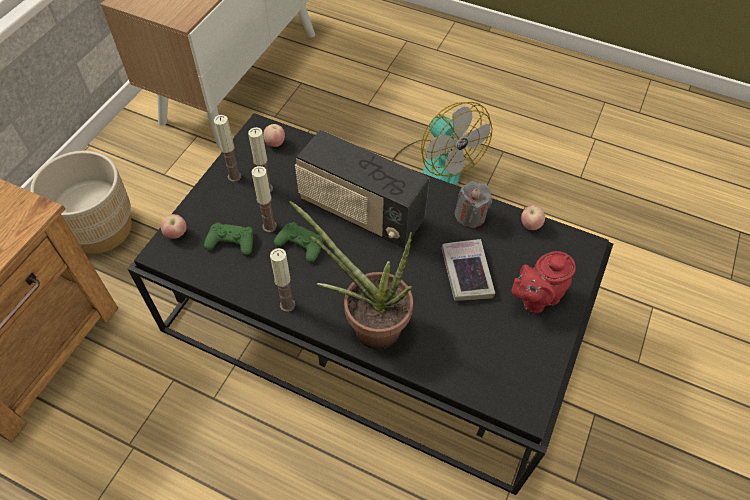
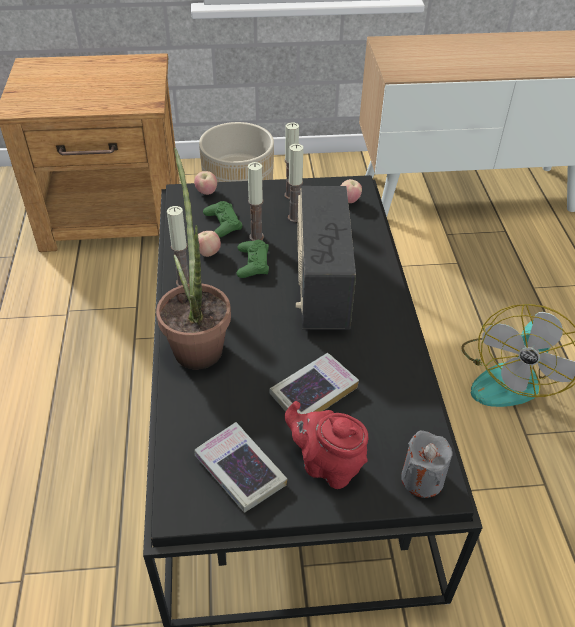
camera: 60 degrees right, 10 degrees down
(470, 216) = (390, 367): grey candle -> grey candle (422, 479)
(513, 354) = (240, 471): none -> book
(530, 225) = (424, 424): apple -> apple (208, 253)

